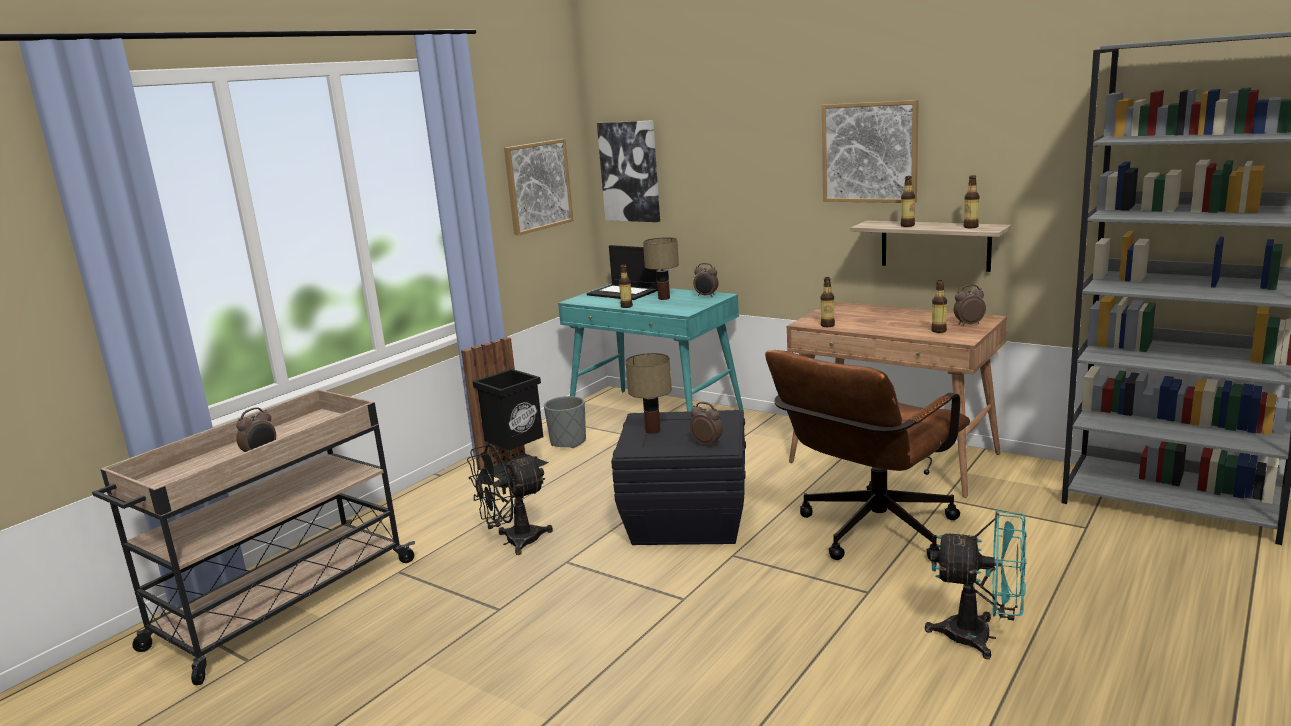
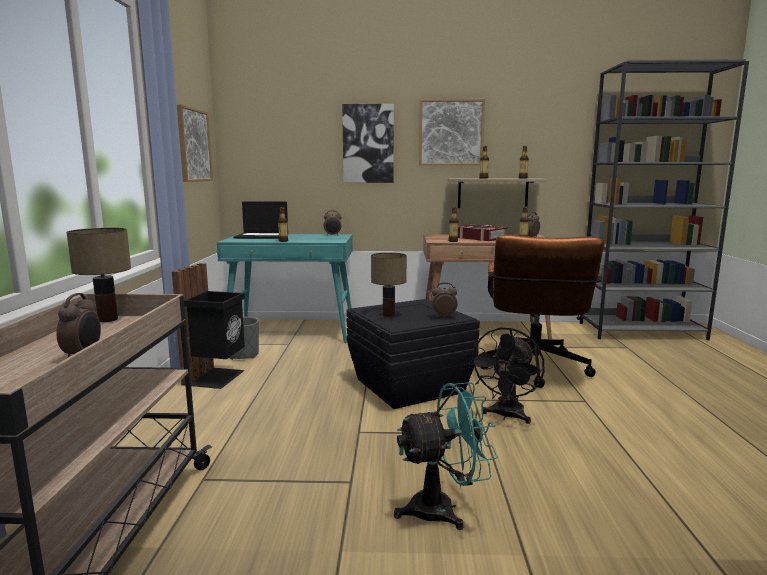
camera: 35 degrees left, 5 degrees down
(513, 542) = (291, 429): black fan -> black fan (506, 416)
(630, 171) = (257, 145): picture -> picture (368, 144)
(663, 298) = (302, 237): table lamp -> table lamp (106, 320)
(885, 319) = (480, 238): none -> book
(981, 637) = (677, 408): turquoise fan -> turquoise fan (443, 509)

